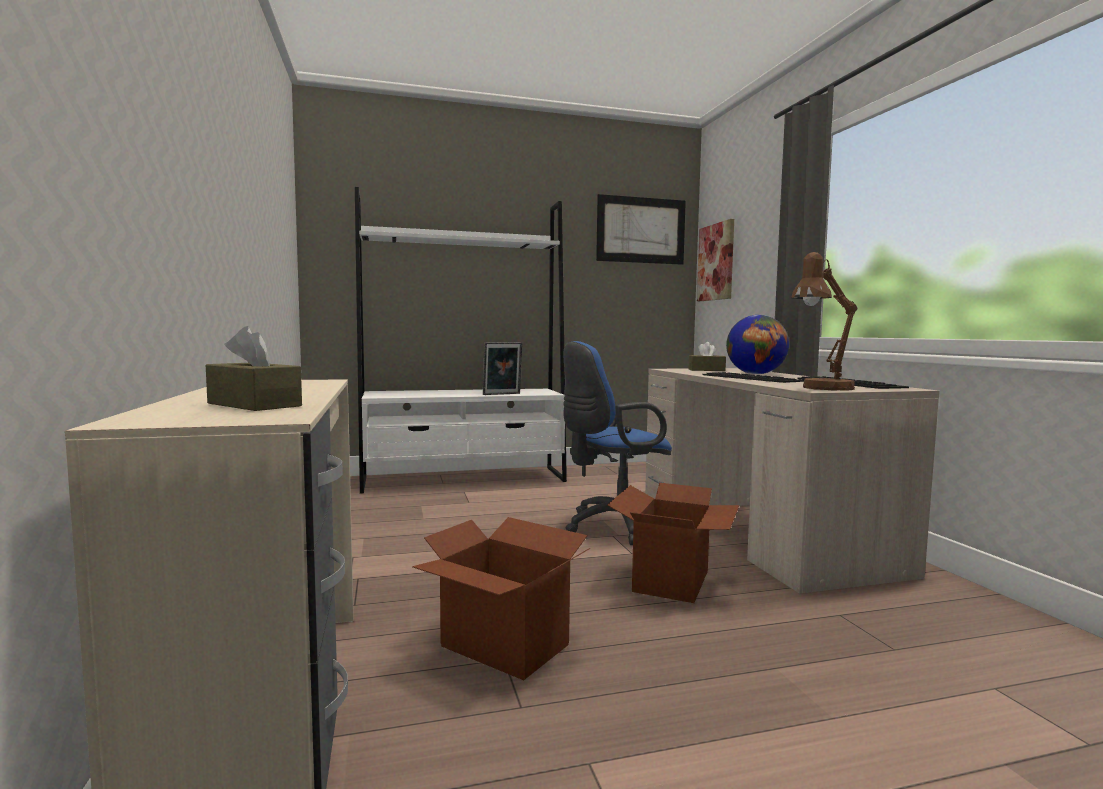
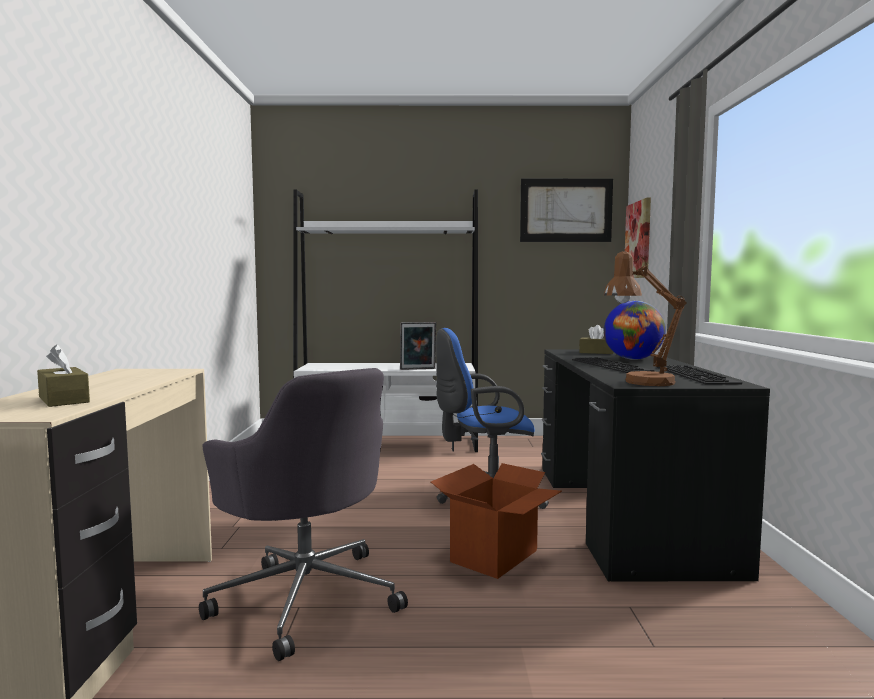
camera: 15 degrees right, 0 degrees up
(504, 646) = (306, 596): cardboard box -> grey office chair
(756, 528) = (624, 512): beige desk -> black desk

